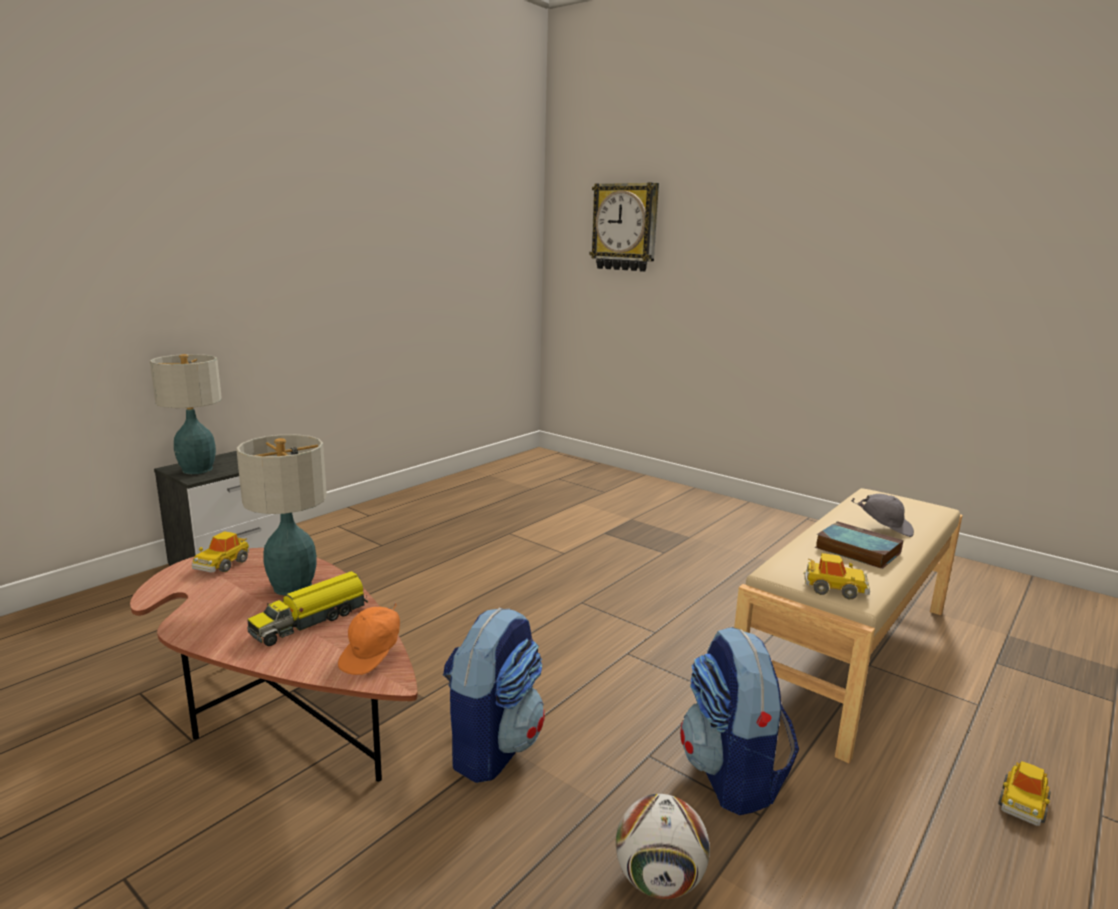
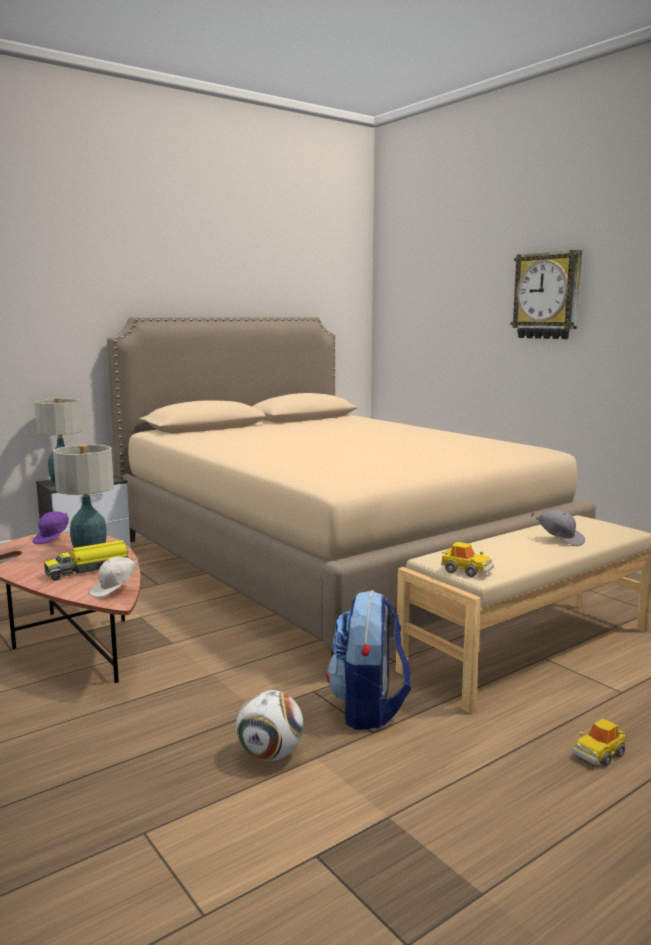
camera: 15 degrees right, 5 degrees down
(222, 564) = (53, 539): toy car -> purple cap
(373, 656) = (115, 590): orange cap -> white cap
(493, 746) = (204, 674): backpack -> none
(552, 547) = (330, 562): none -> beige bed
(625, 227) = (431, 301): wall clock -> wall clock (547, 296)
(855, 550) = (515, 551): book -> none

